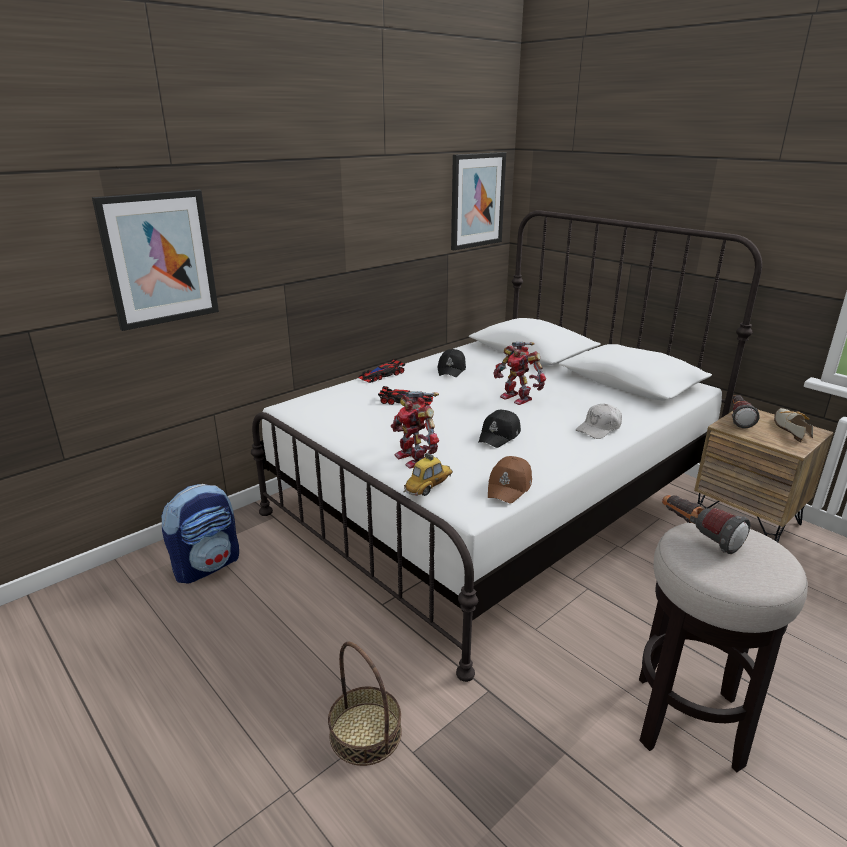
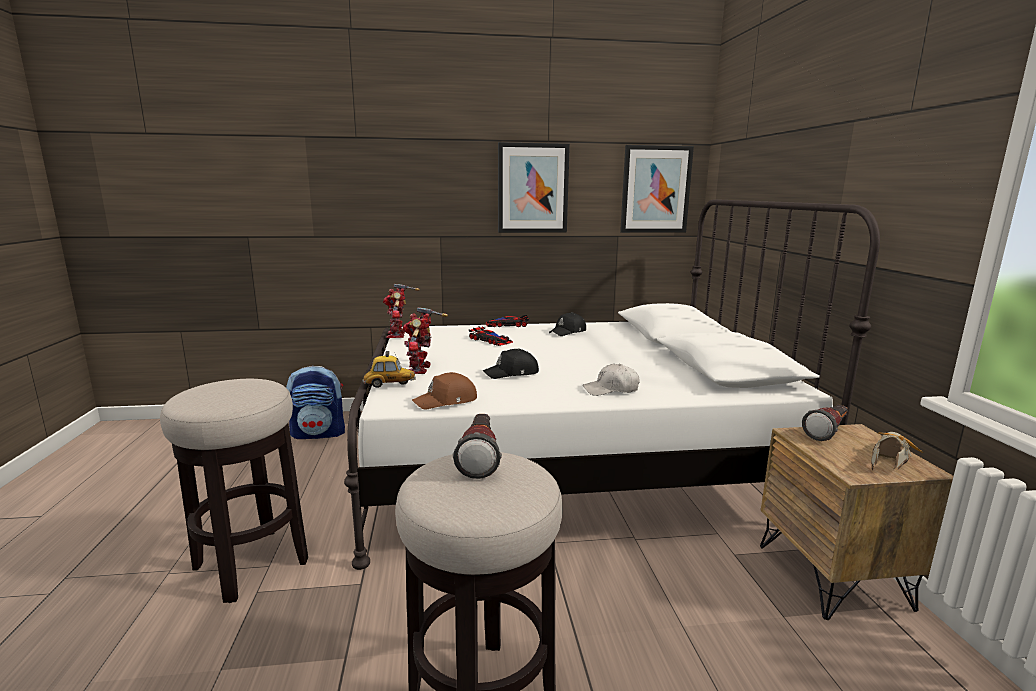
camera: 35 degrees right, 10 degrees down
(159, 259) = (338, 202): picture -> picture (532, 188)
(365, 733) = (251, 564): basket -> stool
(517, 398) = (583, 357): toy robot -> toy robot (398, 334)

